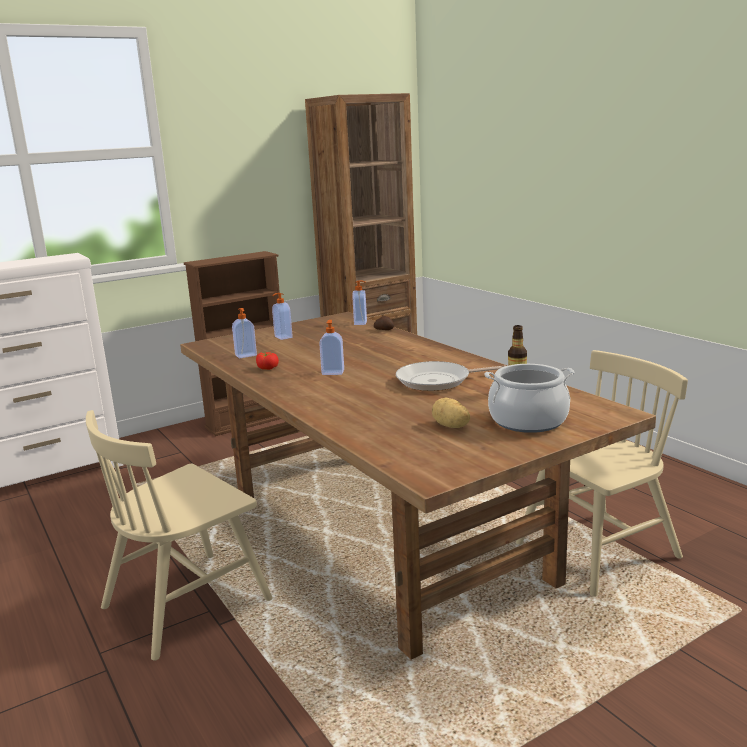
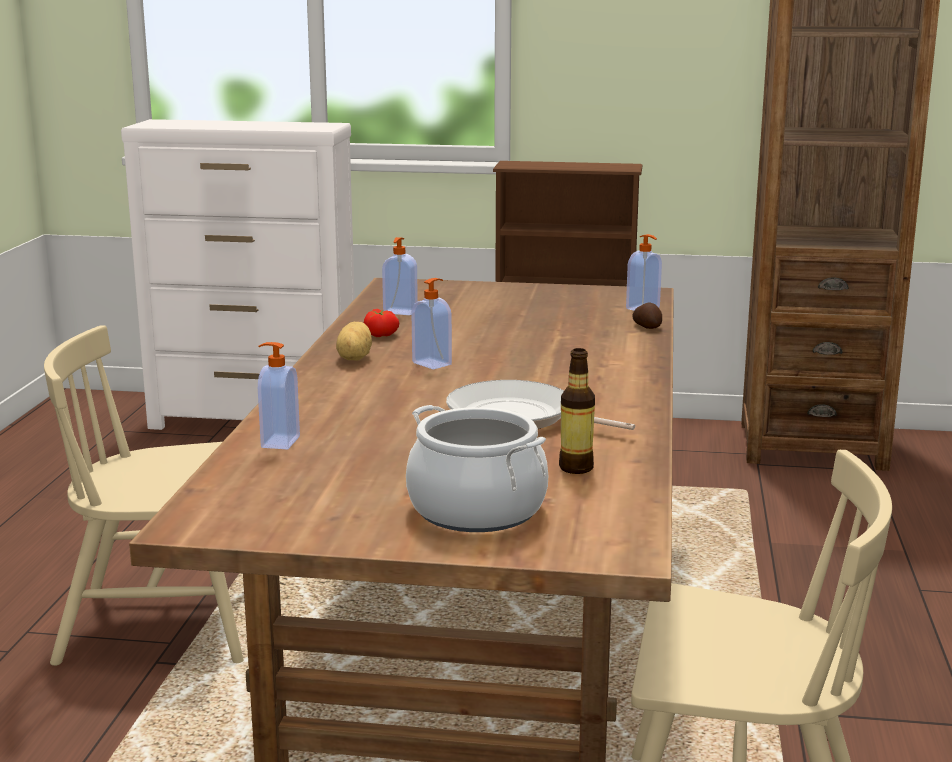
camera: 40 degrees right, 0 degrees up
(282, 337) = (498, 300): soap dispenser -> soap dispenser (279, 442)
(450, 426) = (372, 478): potato -> potato (352, 358)

